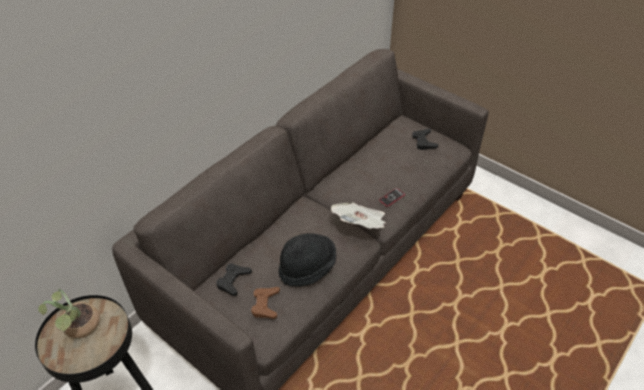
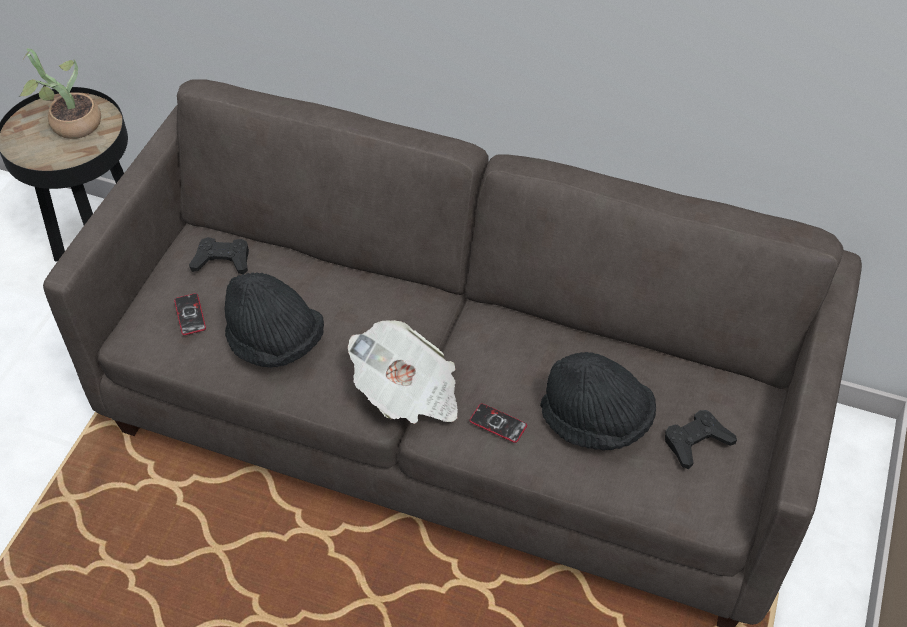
camera: 70 degrees right, 5 degrees up
(265, 304) = (190, 315): brown game controller -> phone
(402, 166) = (596, 421): none -> black hat

